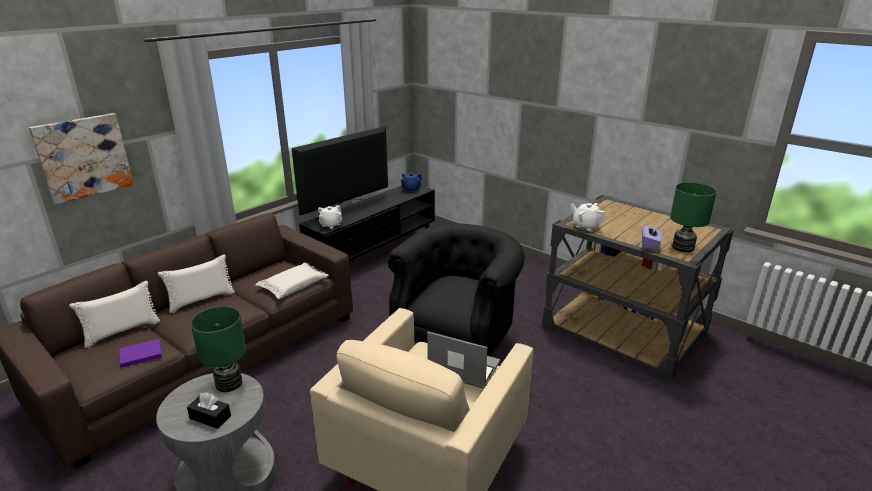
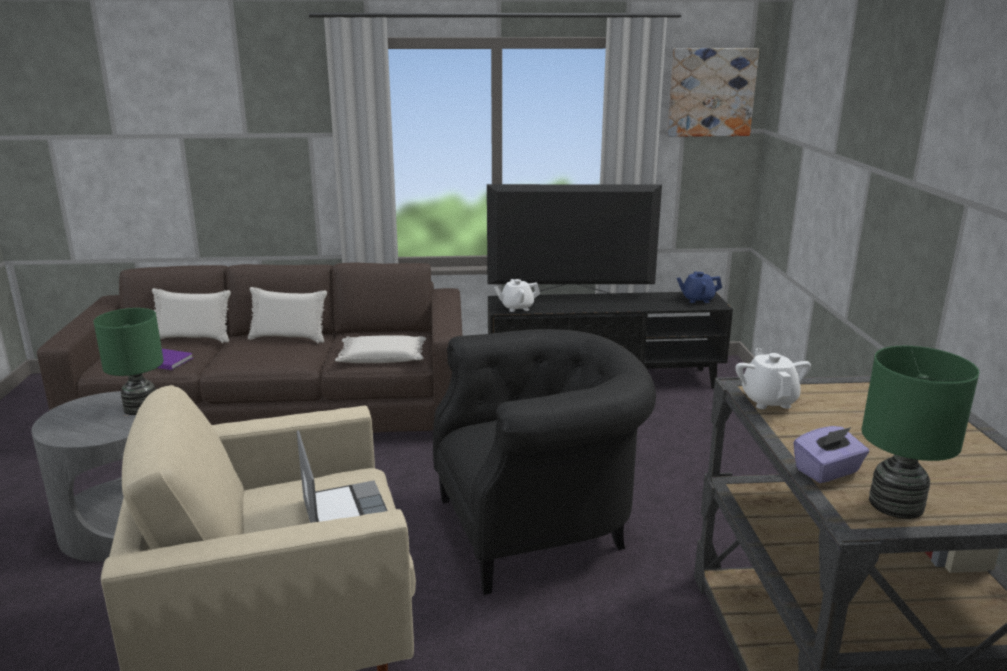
camera: 45 degrees right, 5 degrees down
(83, 157) = (234, 142): picture -> picture (711, 92)
(210, 417) = (78, 427): black tissue box -> none

